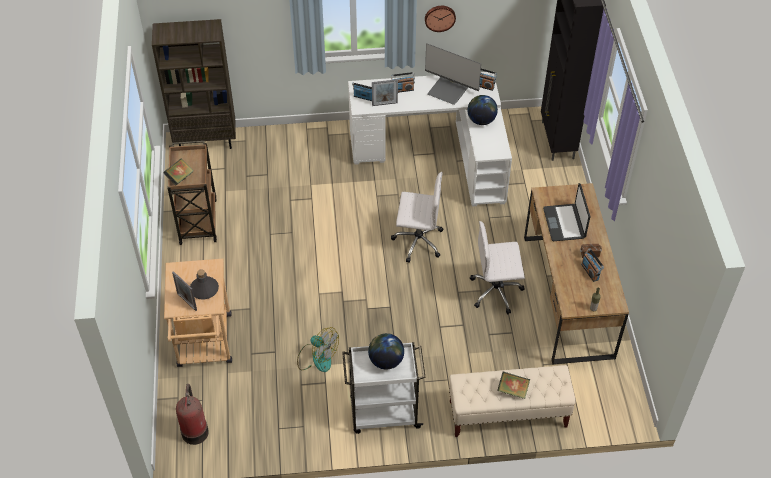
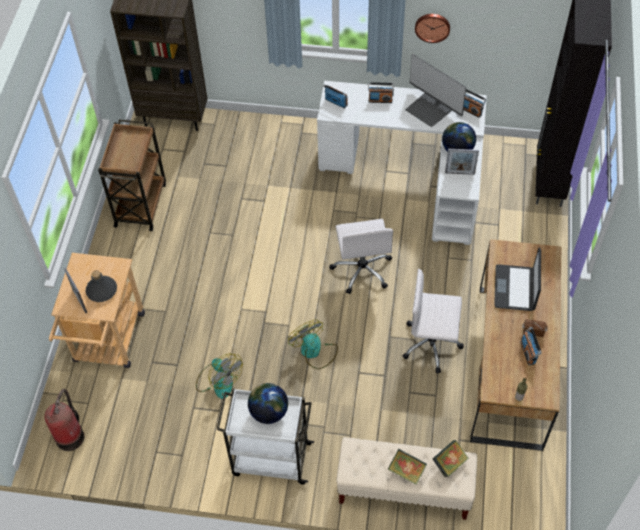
camera: 15 degrees right, 5 degrees up
(180, 177) = (115, 159): book -> book (449, 463)
(384, 104) = (356, 113): picture frame -> picture frame (459, 173)
(395, 317) = (314, 351): none -> fan
(417, 241) = (362, 269): white office chair -> white office chair turned 60 degrees clockwise

